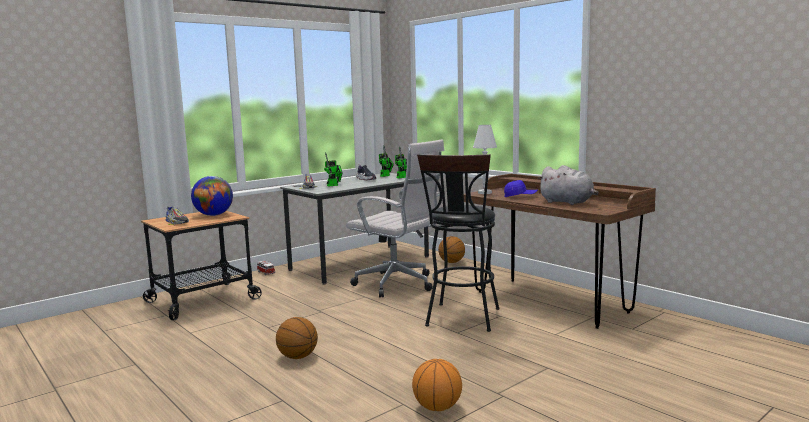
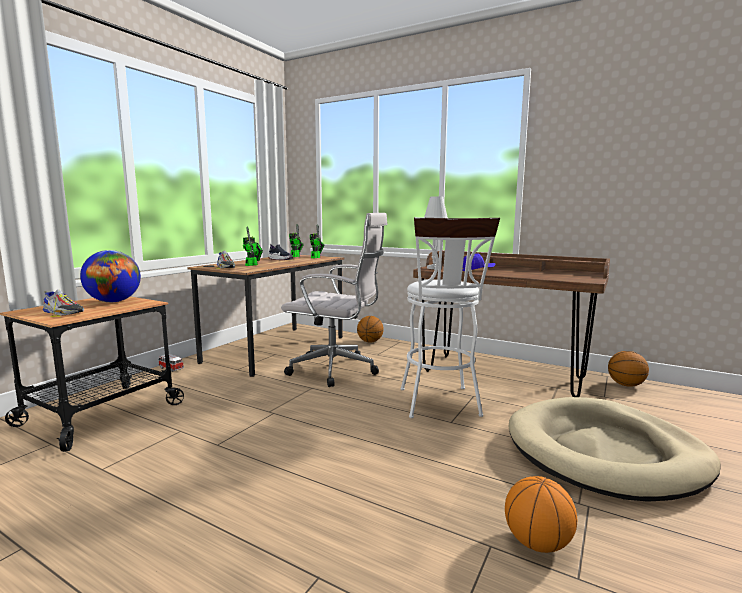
camera: 20 degrees left, 0 degrees up
(297, 357) = (288, 488): basketball -> basketball (625, 385)
(360, 263) = (276, 349): grey desk -> brown desk
(462, 319) = (441, 405): black stool -> white stool
(567, 368) = (605, 453): none -> beige dog bed
(568, 202) = (536, 274): grey plush toy -> none

